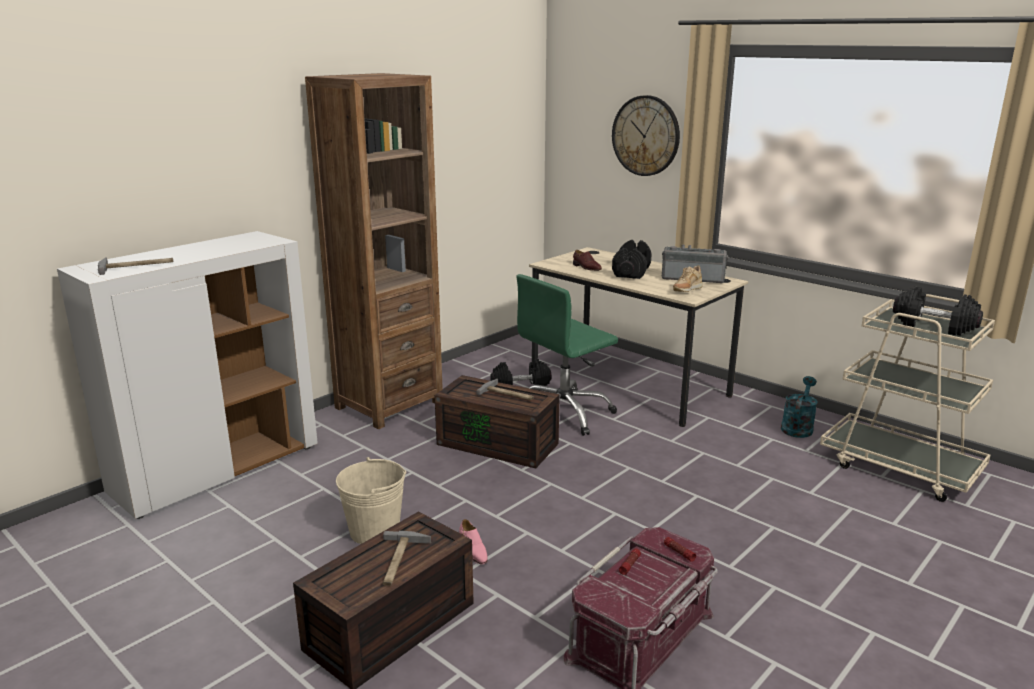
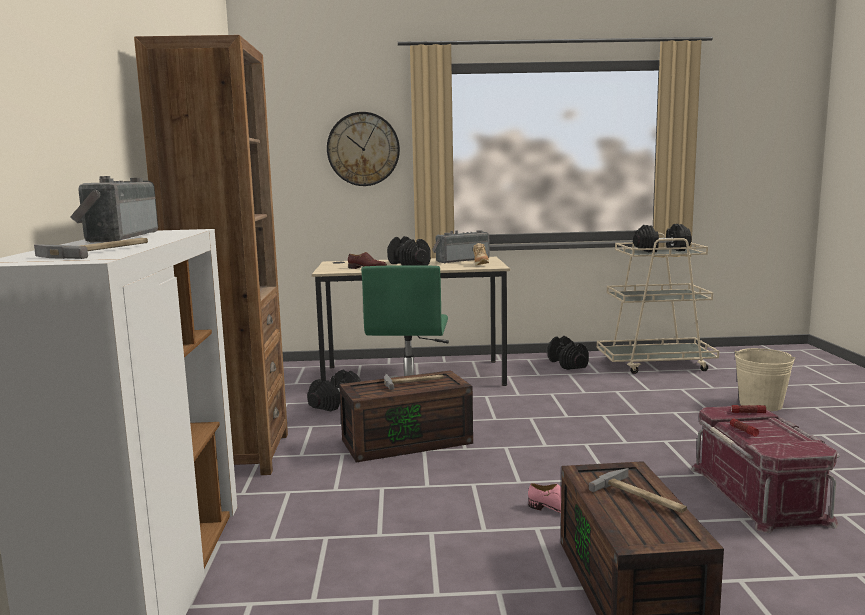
camera: 45 degrees left, 10 degrees down
(217, 243) = (118, 237): none -> radio
(374, 531) = (453, 539): beige bucket -> beige bucket (760, 404)
(797, 427) = (567, 364): turquoise watering can -> black dumbbell

